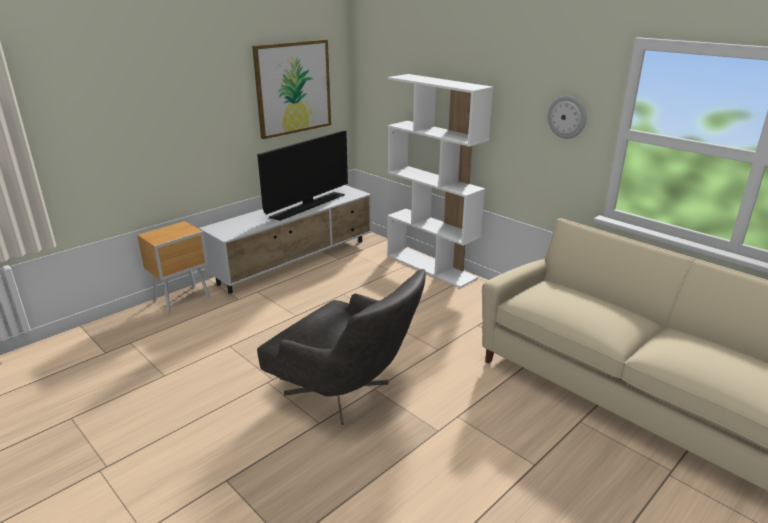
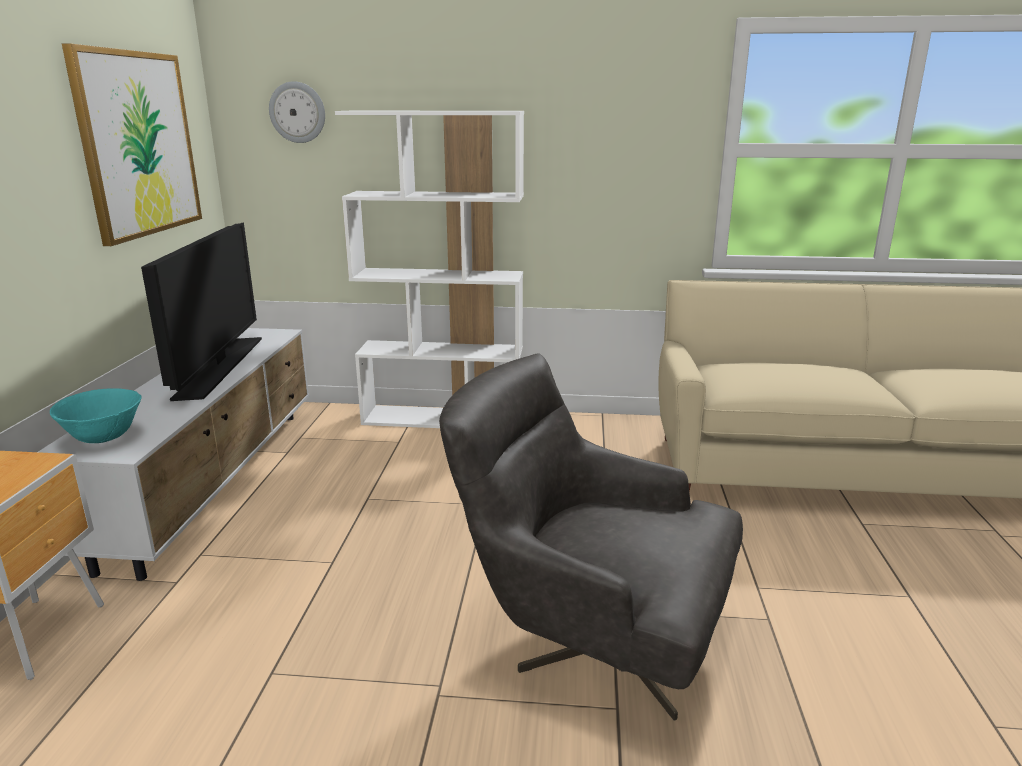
camera: 40 degrees left, 5 degrees down
(229, 227) = (104, 437): none -> turquoise bowl
(347, 394) = (589, 639): grey armchair -> grey armchair turned 150 degrees counterclockwise
(567, 117) = (646, 140): wall clock -> wall clock (297, 112)

